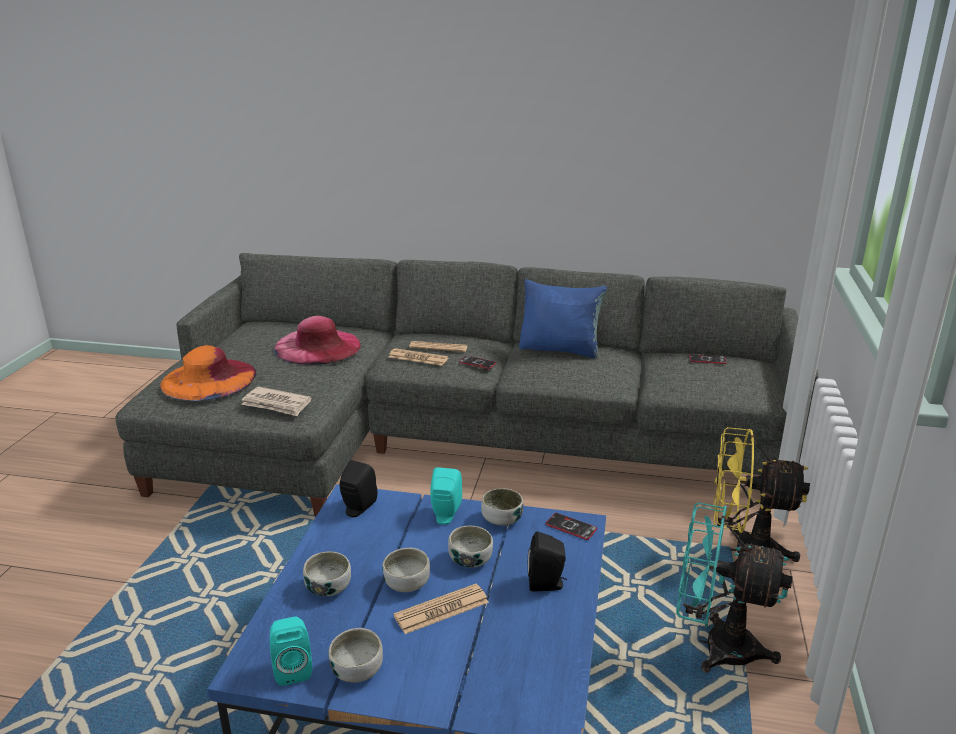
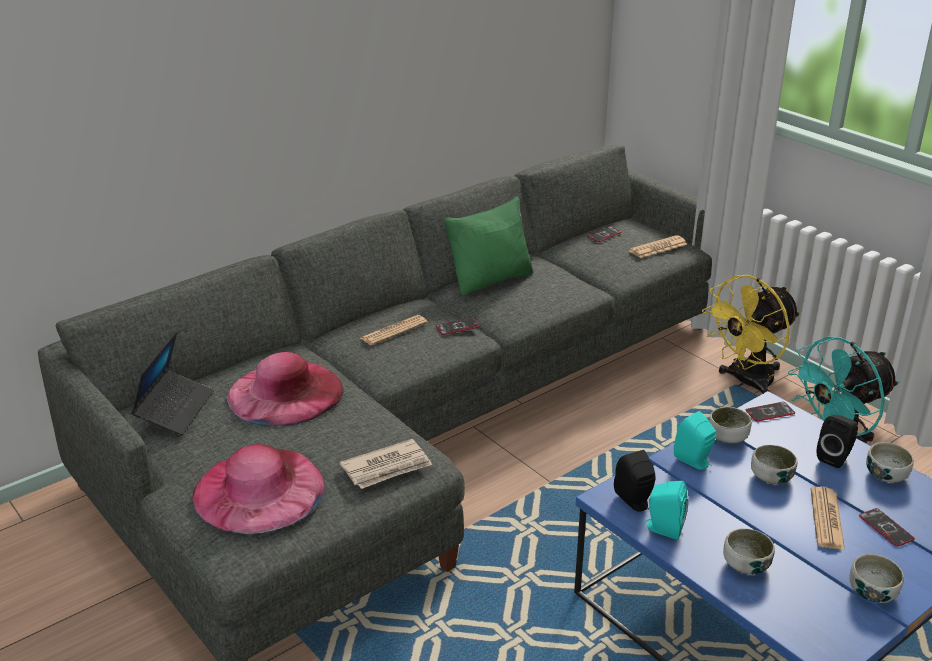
camera: 50 degrees left, 5 degrees up
(209, 379) = (259, 490): orange hat -> pink hat
(263, 329) = (175, 409): none -> laptop
(292, 669) = (846, 626): turquoise speaker -> turquoise speaker (663, 529)
(407, 583) = (776, 521): bowl -> bowl (886, 475)
(418, 358) = (401, 350): newspaper -> newspaper (658, 247)
(467, 649) = (886, 528): none -> phone
(560, 349) = (491, 279): blue pillow -> green pillow

